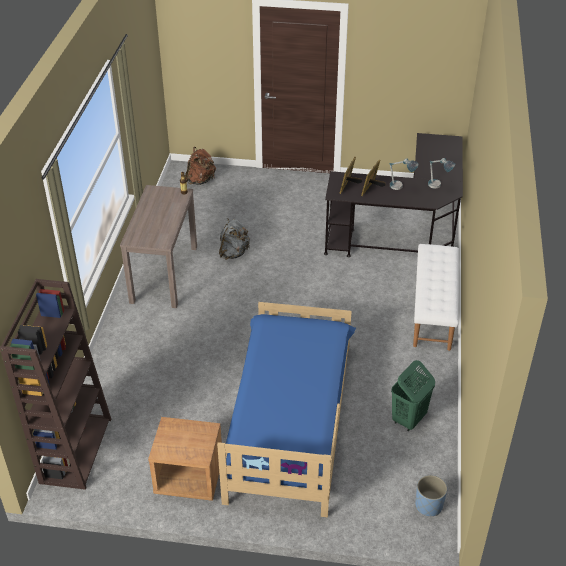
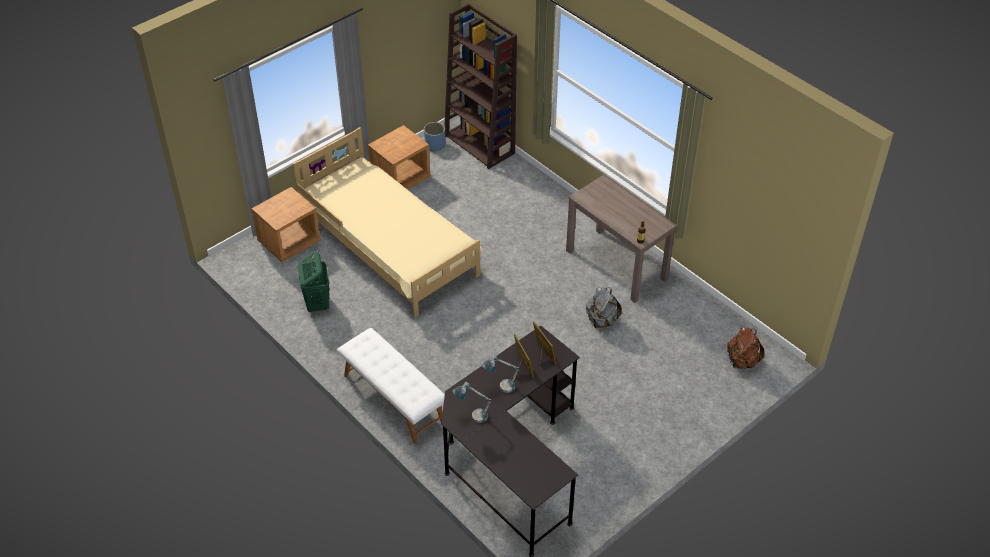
camera: 130 degrees right, 5 degrees up
(289, 419) = (390, 246): blue bed -> beige bed
(367, 499) = (289, 242): none -> brown nightstand
(429, 505) = (250, 265): blue planter -> blue planter (435, 145)

